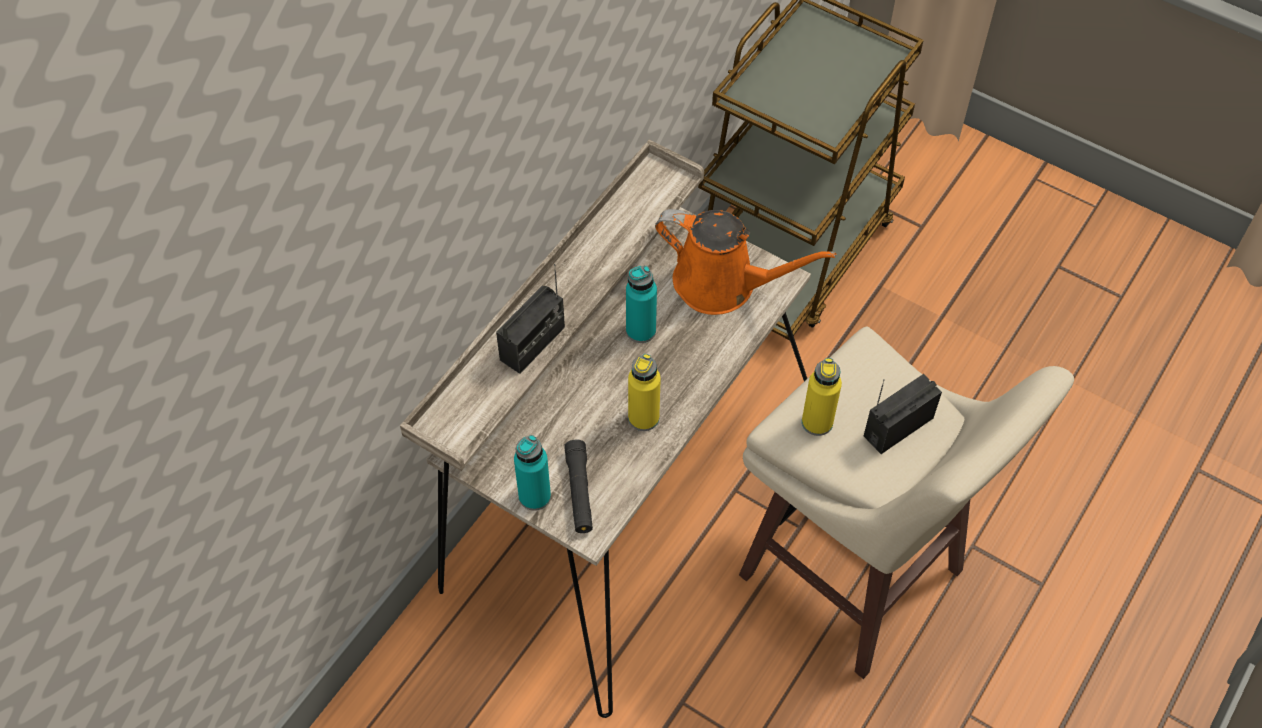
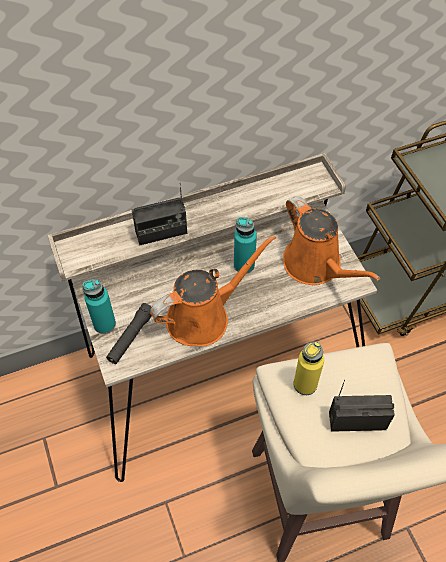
camera: 35 degrees right, 0 degrees up
(643, 418) = (203, 316): yellow bottle -> orange watering can

